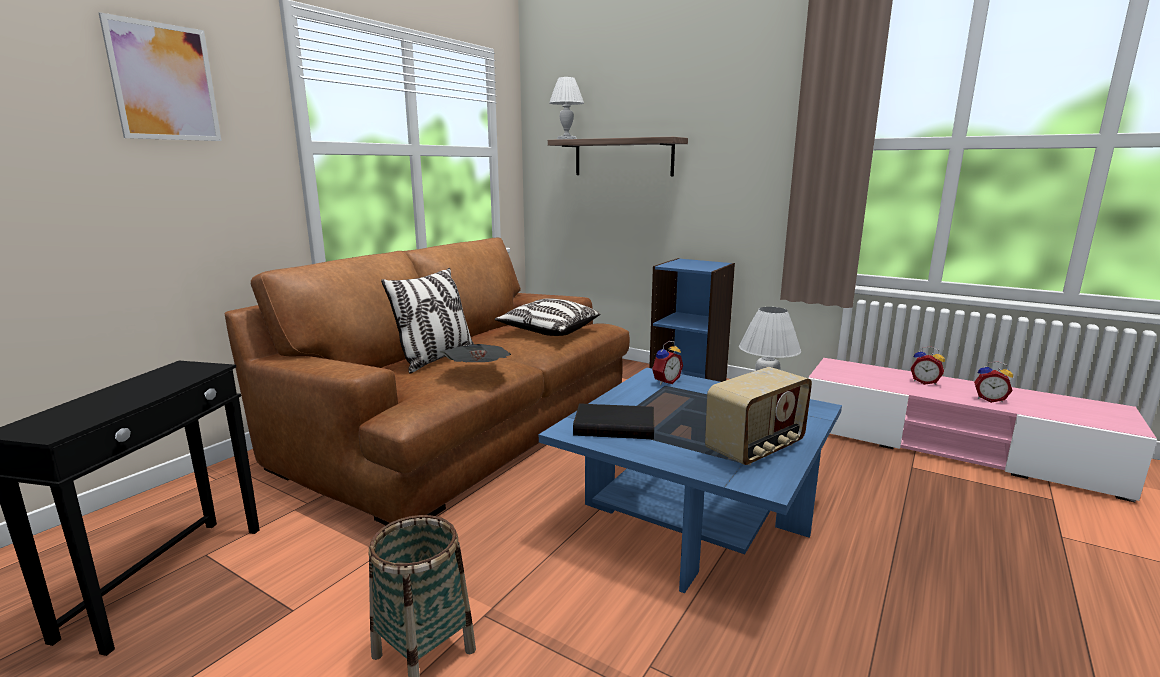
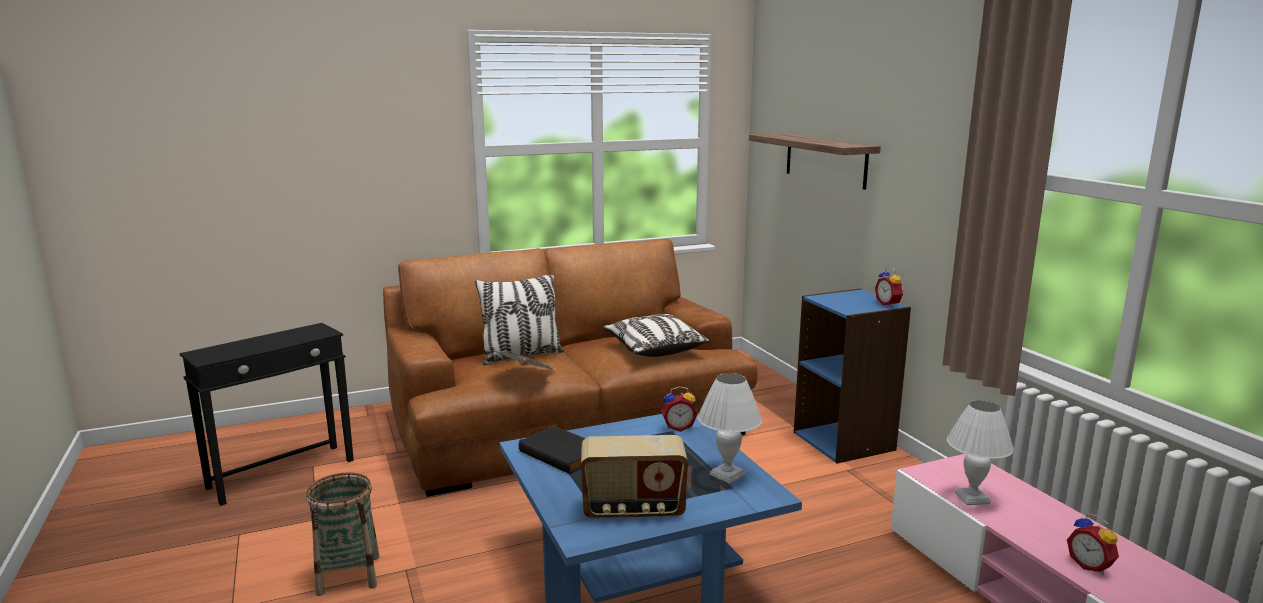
camera: 35 degrees right, 0 degrees up
(164, 82) = (366, 110): picture -> none
(566, 139) = (771, 134): white table lamp -> white table lamp (972, 498)
(925, 382) = (1045, 519): alarm clock -> alarm clock (889, 304)

